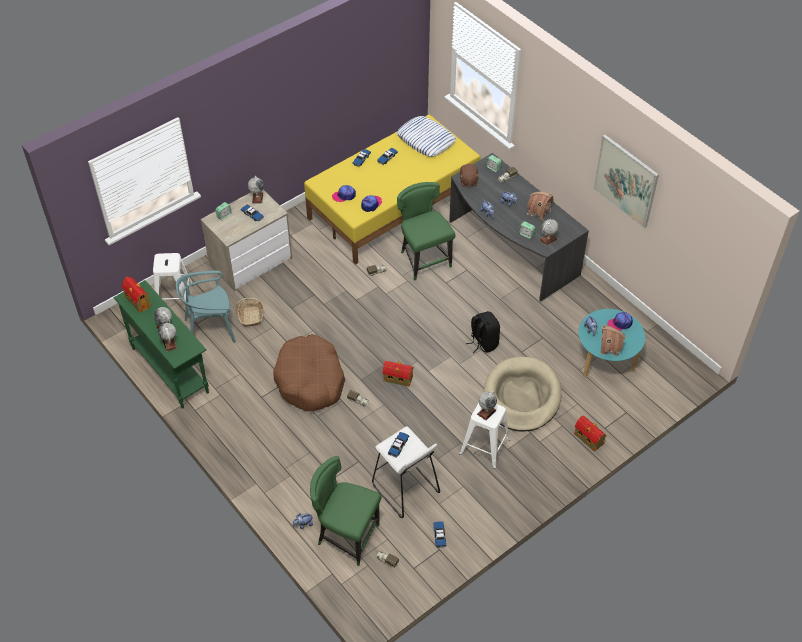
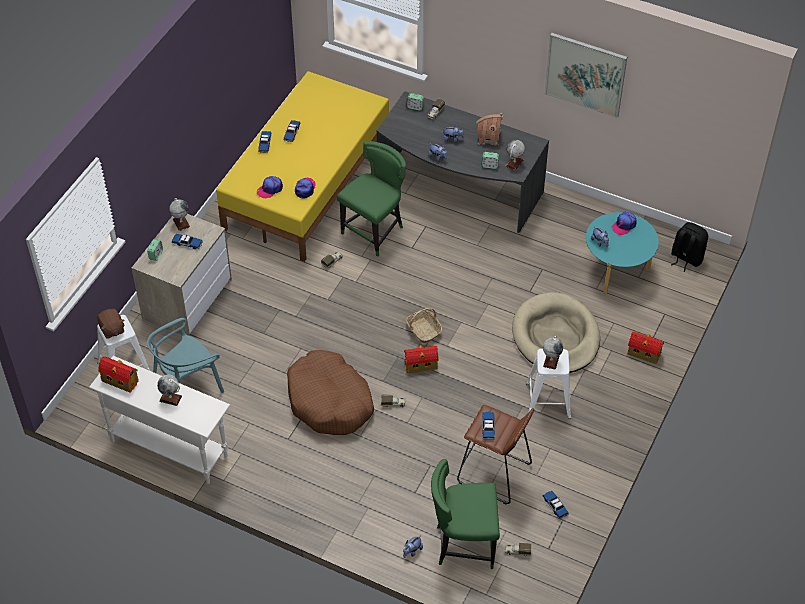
camera: 25 degrees left, 0 degrees up
(169, 344) = (186, 413): globe -> none
(170, 370) = (169, 448): green console table -> white console table
(251, 316) = (224, 357): basket -> basket (423, 330)
(405, 489) = (494, 474): white stool -> brown stool
(424, 259) = (374, 231): green chair -> green chair turned 90 degrees clockwise
(426, 140) = (322, 100): pillow -> none
(468, 181) = (397, 129): brown plush toy -> brown plush toy (112, 329)
(483, 342) = (486, 296): black backpack -> black backpack (686, 258)
(609, 347) = (628, 253): toy house -> none

